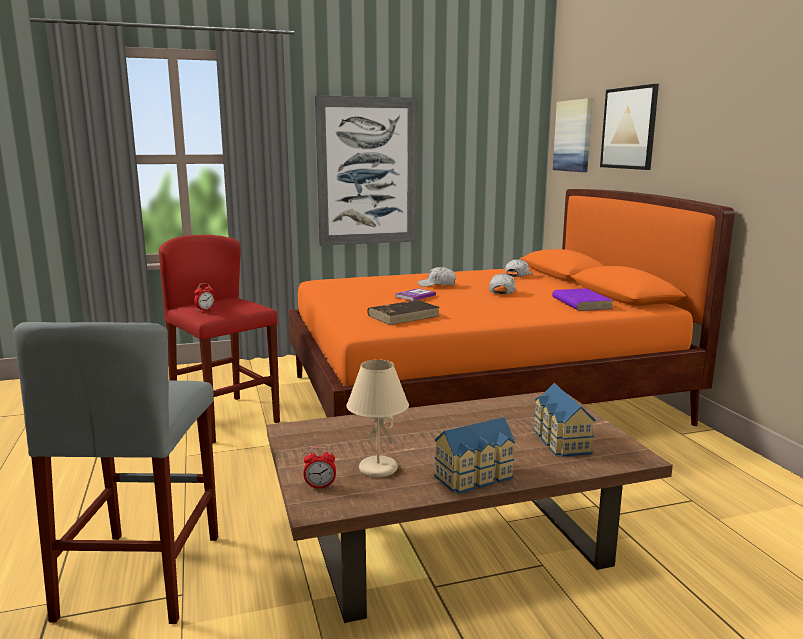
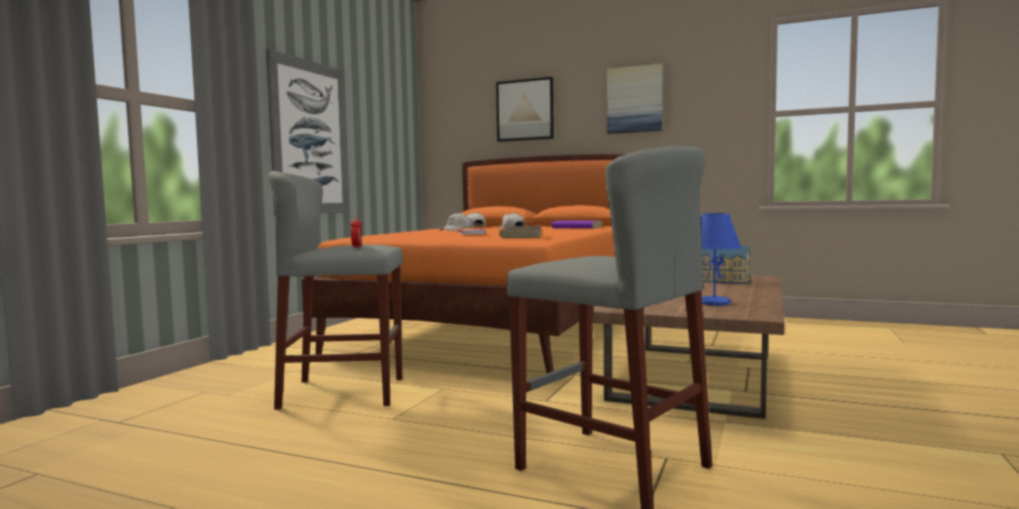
camera: 50 degrees left, 10 degrees down
(225, 419) = (343, 392): red stool -> grey stool
(320, 486) = (725, 312): alarm clock -> none
(377, 469) = (714, 303): beige table lamp -> blue table lamp
(476, 477) = (754, 294): toy house -> none
(573, 136) = (456, 120): picture -> picture (634, 99)

